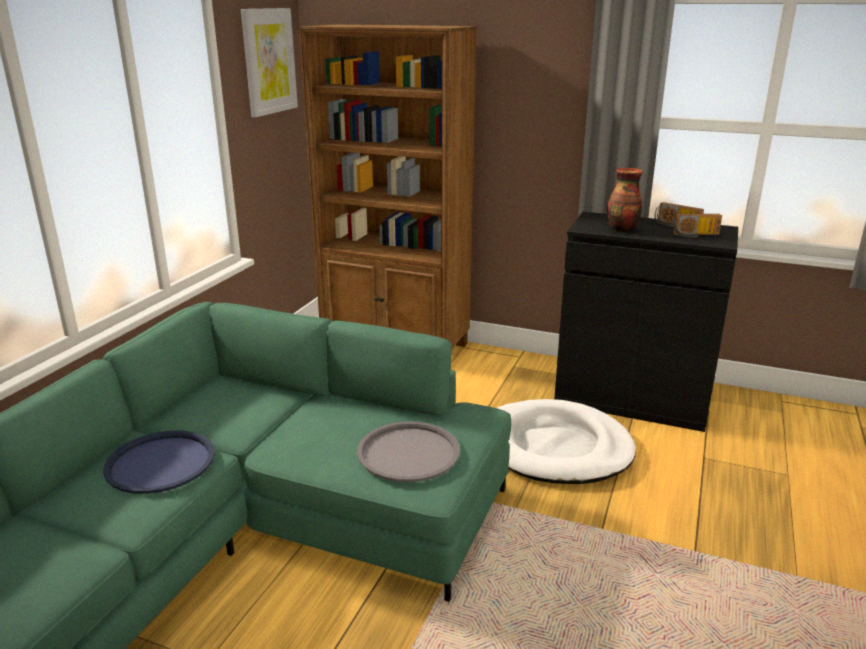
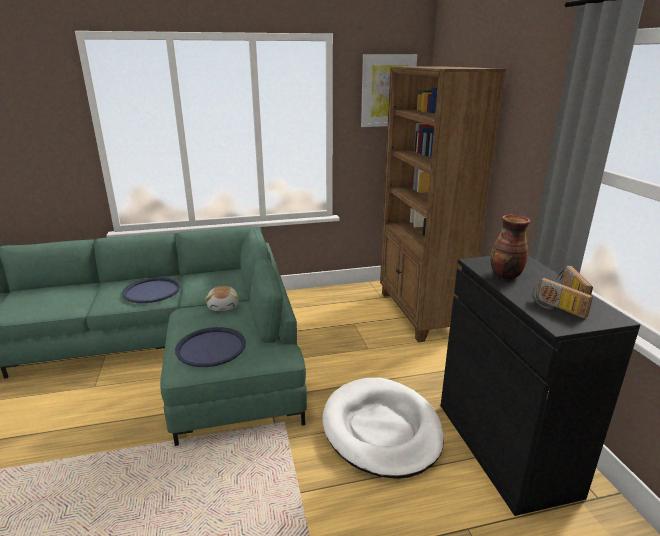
camera: 55 degrees right, 0 degrees up
(305, 418) = (224, 306): none -> plush toy
(409, 452) = (211, 347): grey tray -> blue tray

